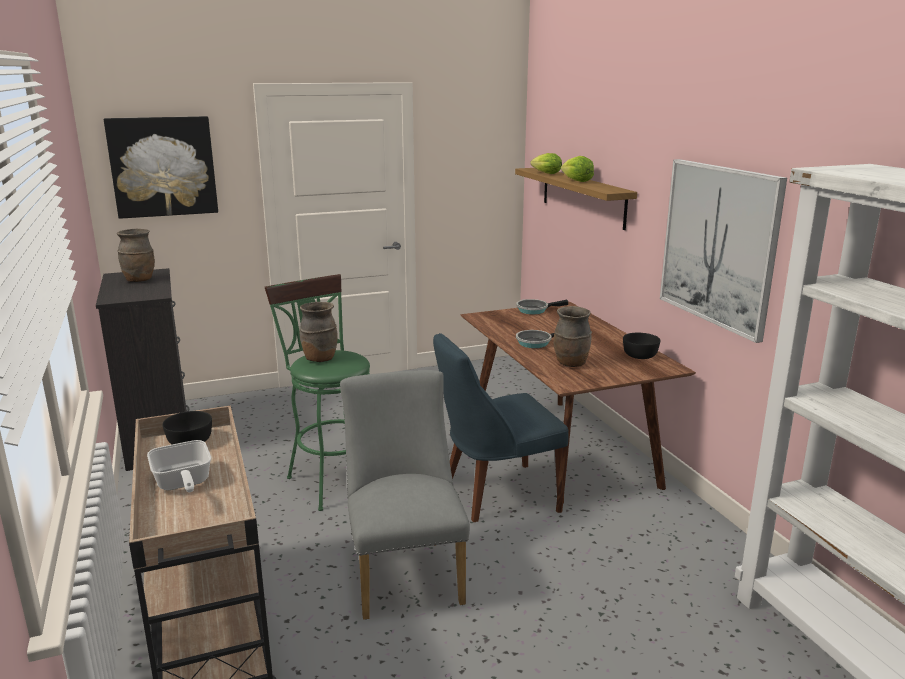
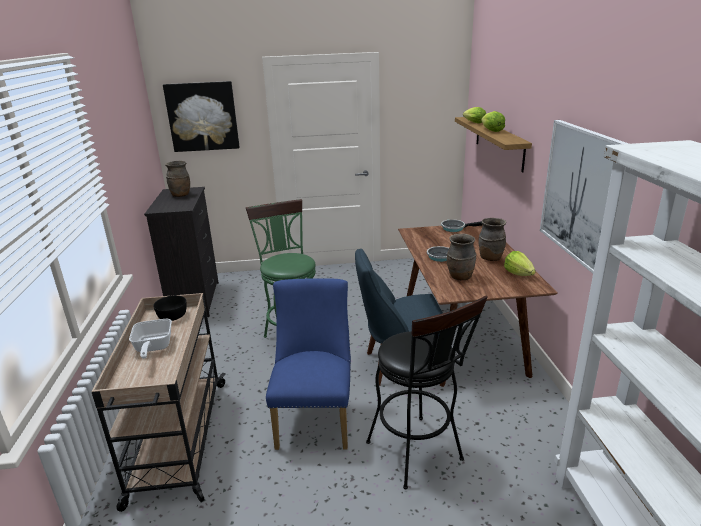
camera: 15 degrees right, 5 degrees up
(319, 359) = (280, 259): brown vase -> brown vase (490, 258)
(405, 572) = (315, 417): grey chair -> blue chair
(562, 598) = (419, 455): none -> black stool
(639, 355) = (518, 273): black bowl -> lettuce

